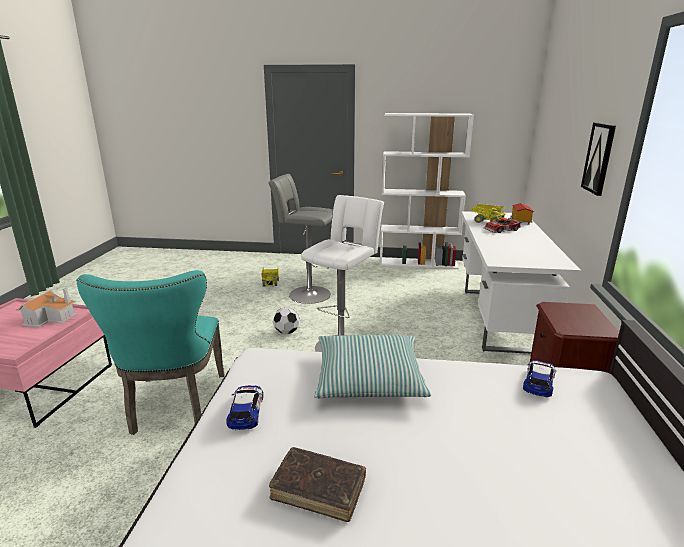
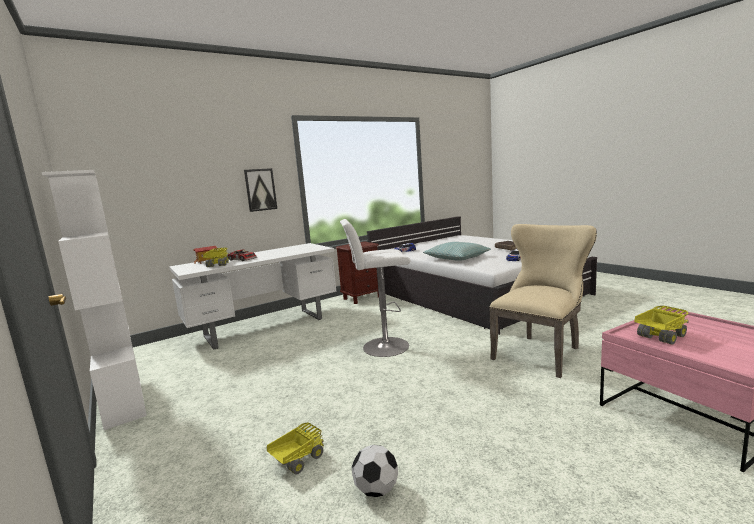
camera: 130 degrees left, 10 degrees down
(51, 318) = (660, 337): toy house -> toy truck
(175, 407) = (540, 352): turquoise chair -> beige chair
(286, 332) = (401, 373): football -> football (376, 490)
(306, 294) = (306, 410): grey stool -> none

